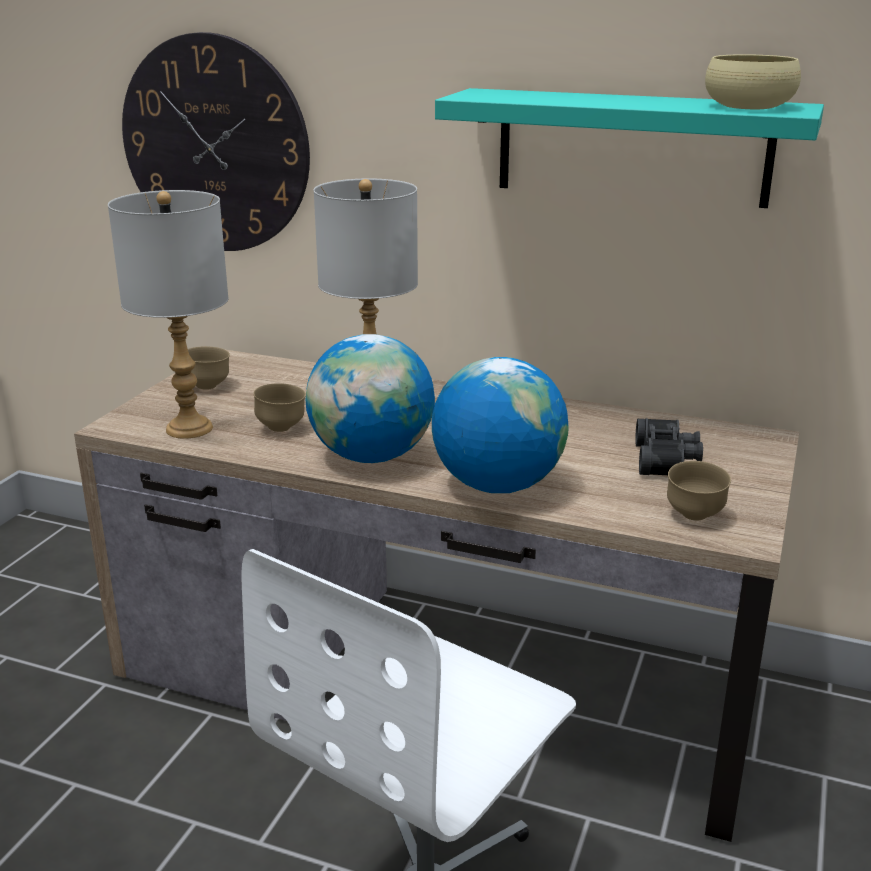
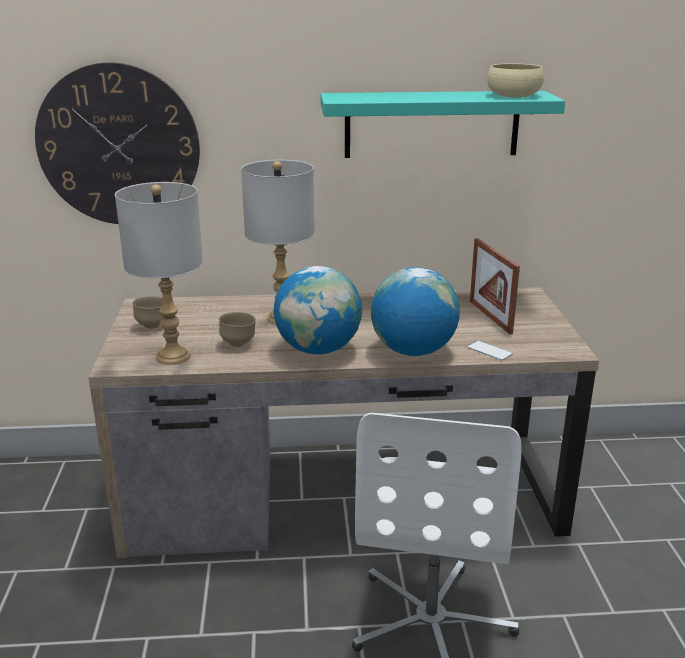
camera: 25 degrees left, 0 degrees up
(612, 509) = (489, 350): none -> phone
(667, 460) = (490, 317): black binoculars -> picture frame
(694, 516) = (535, 345): brown bowl -> none

